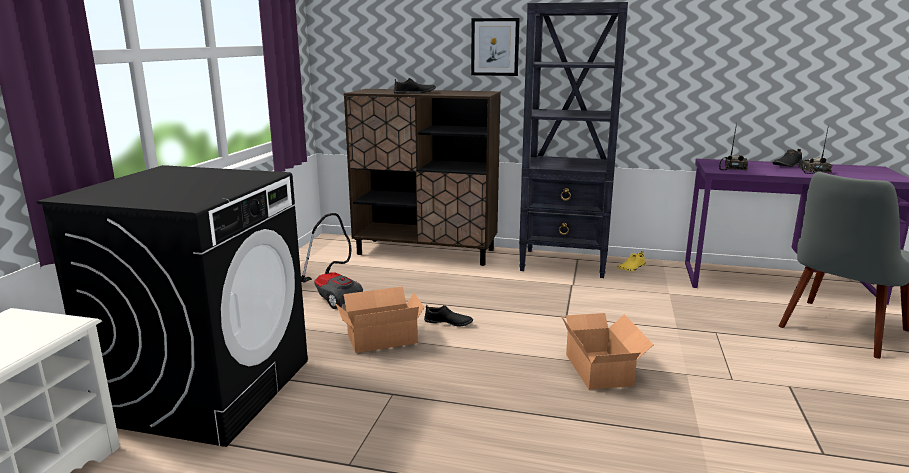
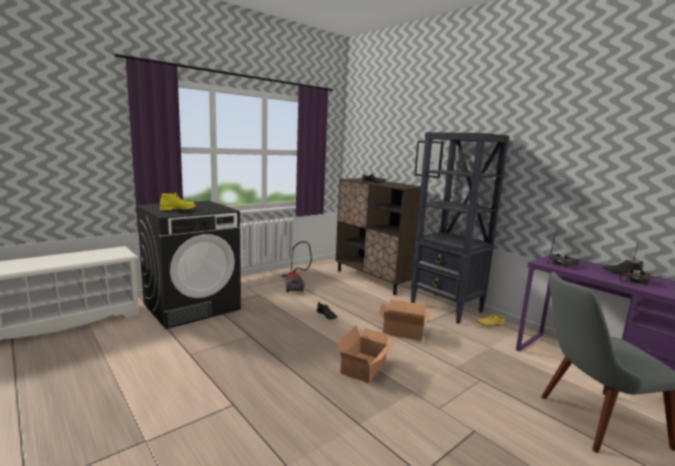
camera: 35 degrees right, 5 degrees down
(174, 191) = (178, 209): none -> yellow boot
(380, 337) = (284, 311): cardboard box -> cardboard box (402, 330)

